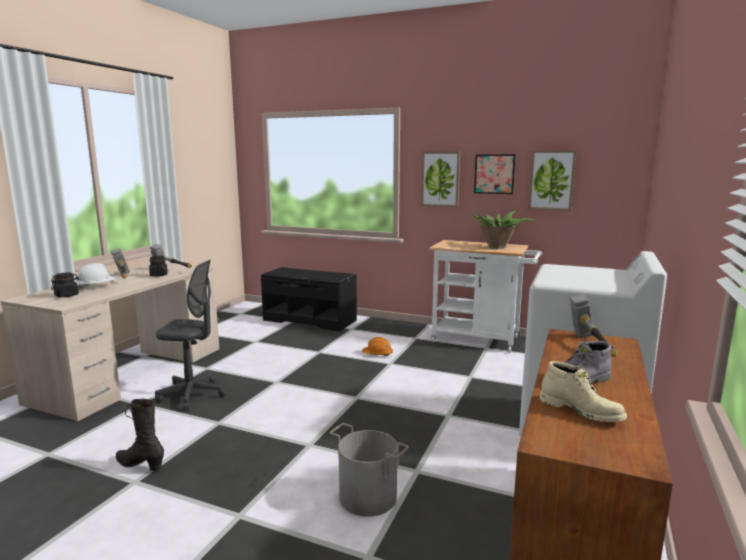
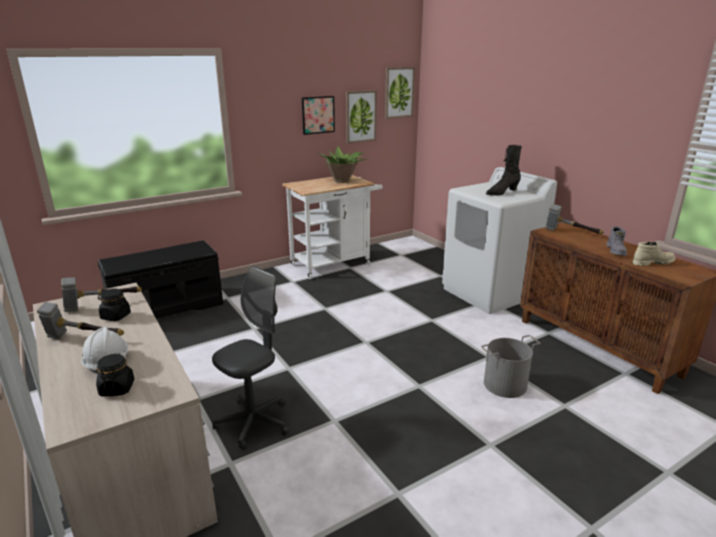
camera: 55 degrees left, 10 degrees up
(140, 464) = (369, 485): black boot -> black boot (501, 193)
(378, 354) = (299, 306): orange hard hat -> none
(440, 179) = (271, 124): picture -> picture (398, 92)

